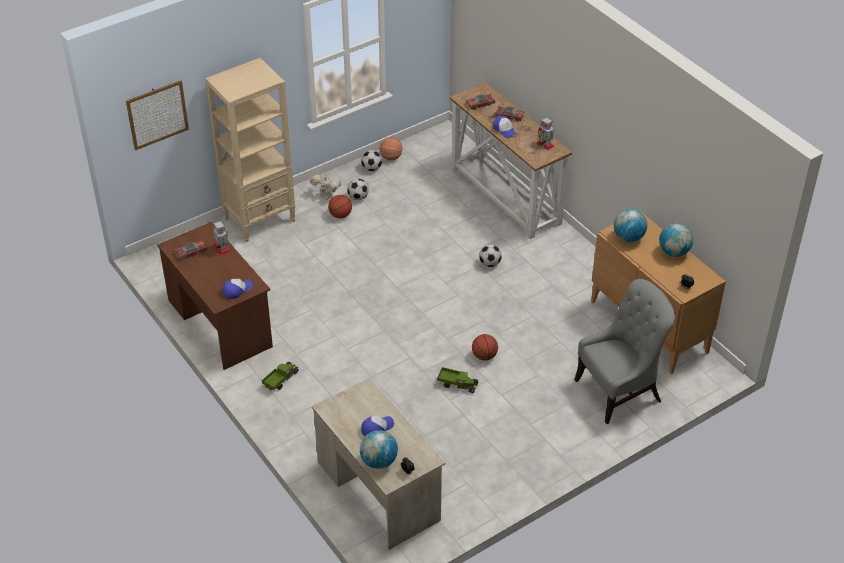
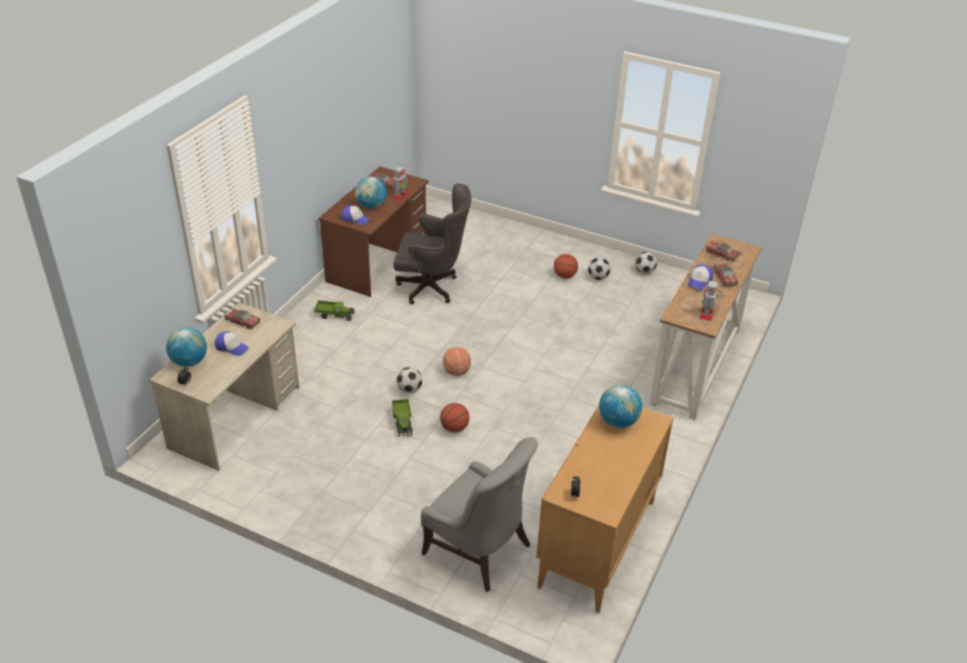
camera: 60 degrees right, 5 degrees down
(157, 114) = (463, 75): picture -> none
(260, 219) = (517, 237): beige bookcase -> none
(292, 302) = (432, 288): none -> grey office chair
(326, 196) = (580, 260): toy robot -> none
(344, 411) = (243, 321): none -> toy car
(391, 157) = (671, 277): basketball -> basketball (456, 371)
(490, 263) = (587, 388): football -> football (409, 389)
(674, 252) = (627, 466): globe -> globe (371, 206)

